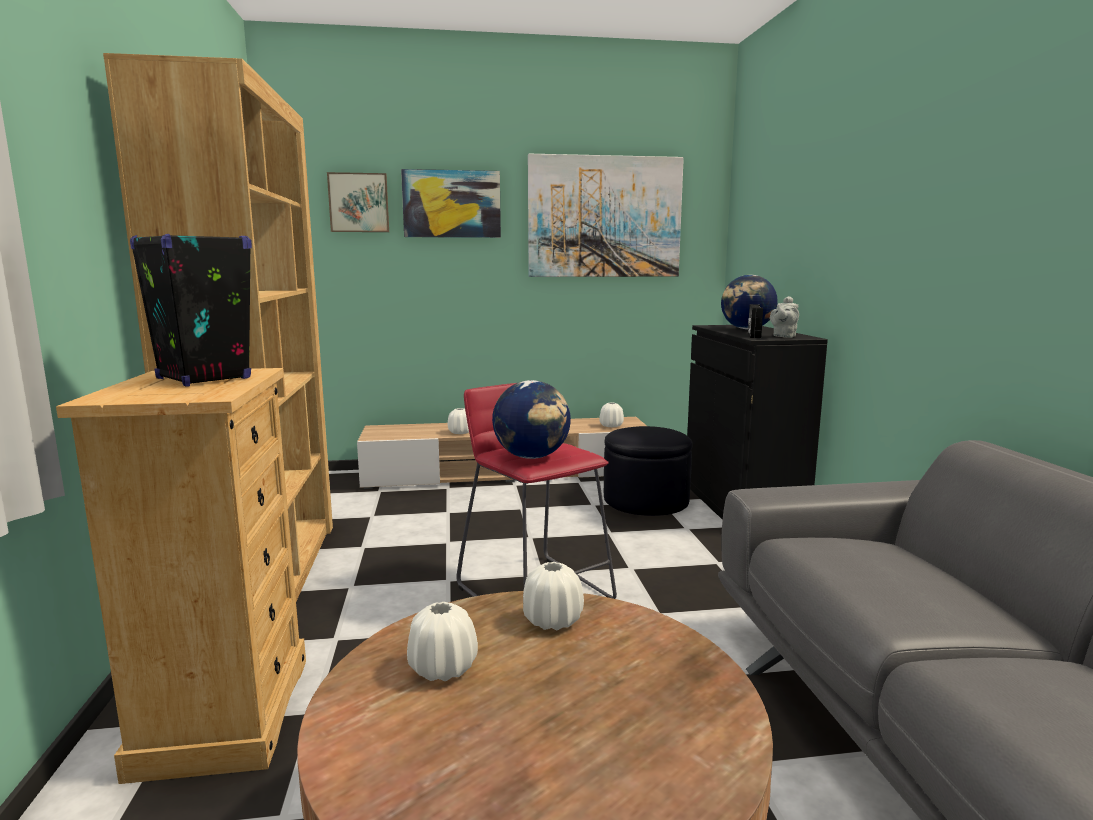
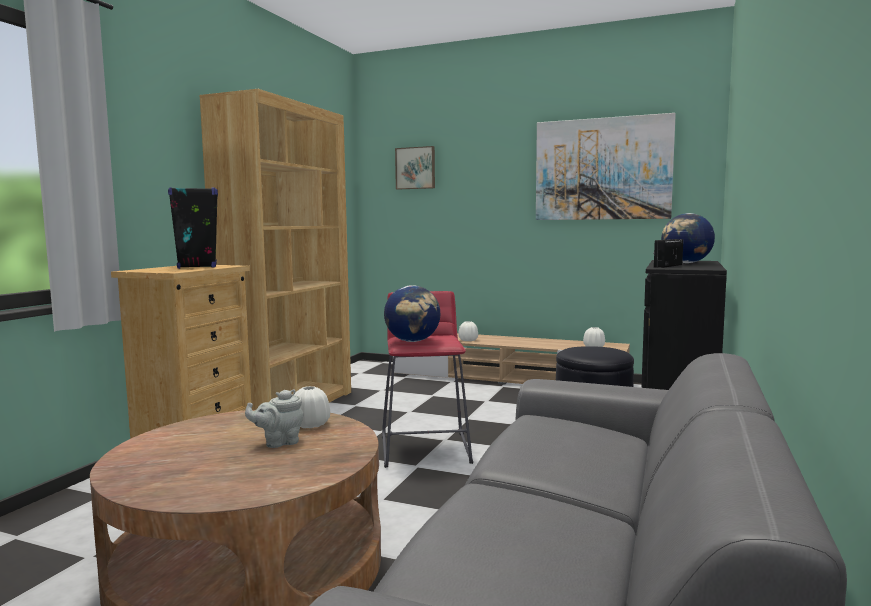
camera: 30 degrees right, 5 degrees down
(442, 669) = (224, 430): white vase -> none
(451, 204) = (479, 165): picture -> none
(783, 336) = (691, 267): grey teapot -> grey teapot (279, 442)

